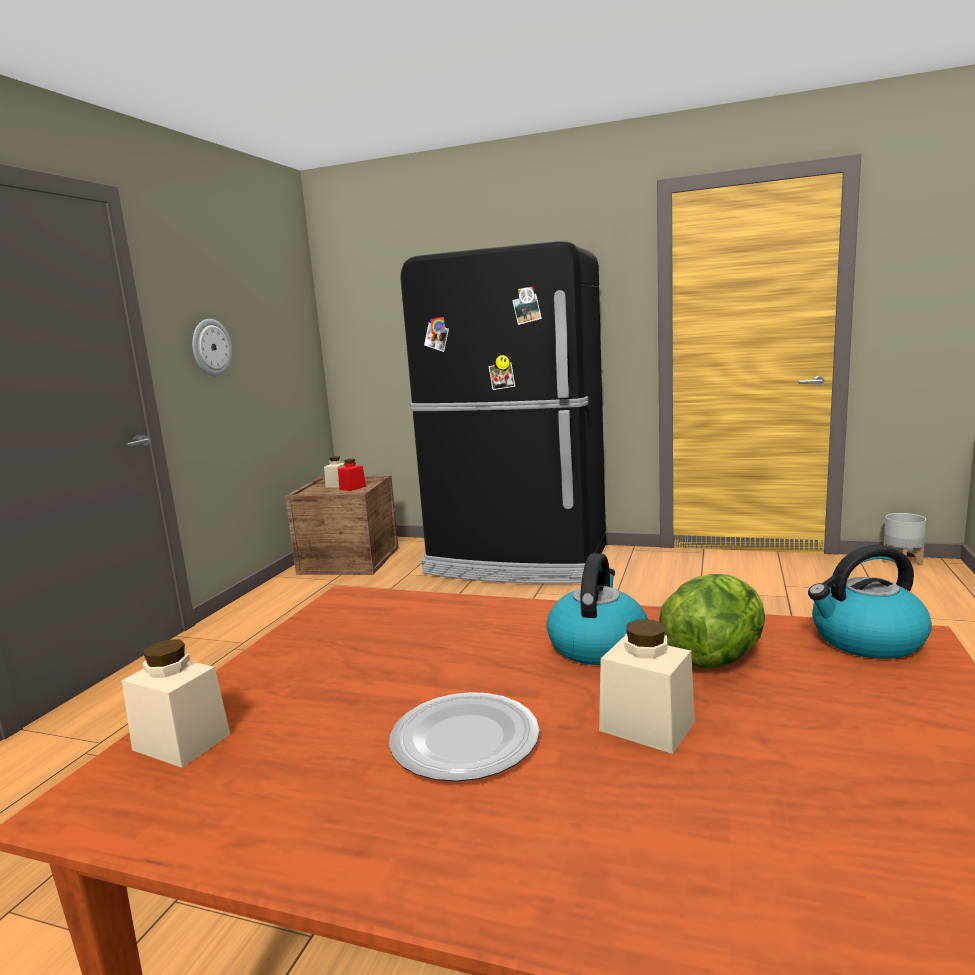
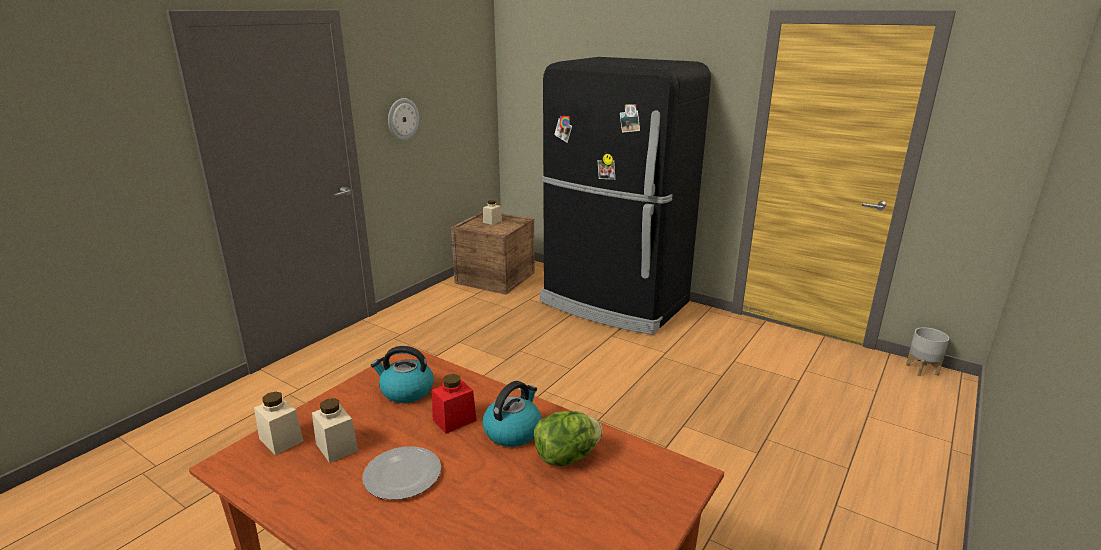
camera: 15 degrees right, 10 degrees up
(352, 488) = (500, 227): red jar -> red jar (454, 420)
(647, 726) = (492, 491): beige jar -> beige jar (337, 447)
(866, 640) = (662, 468): kettle -> kettle (406, 391)

